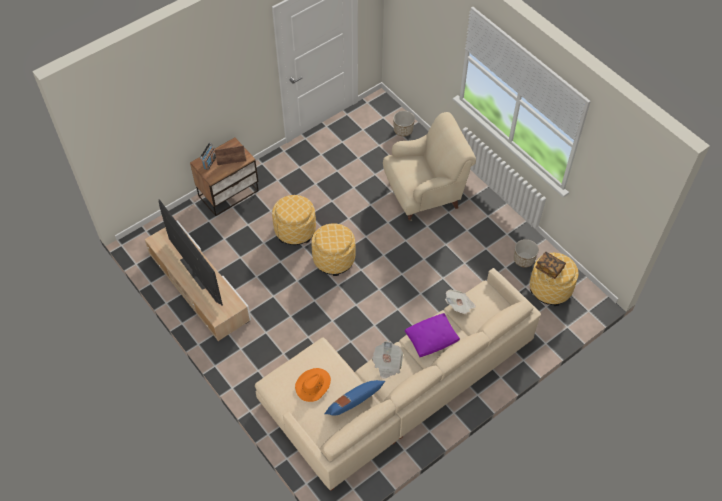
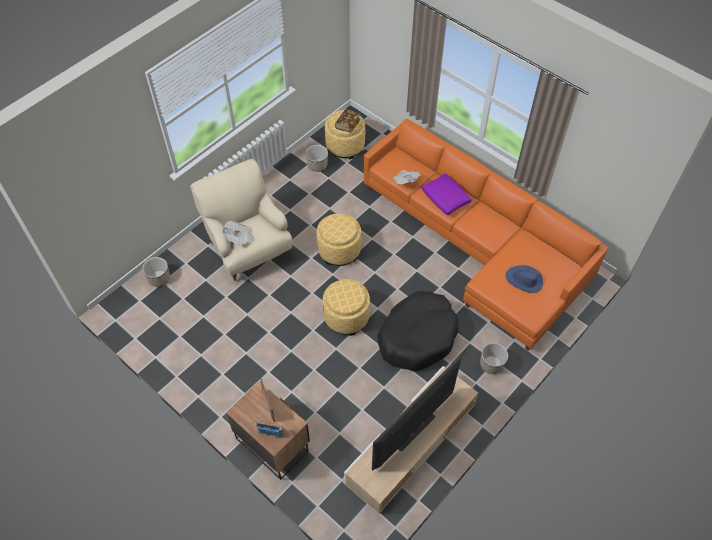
camera: 100 degrees left, 0 degrees up
(255, 366) = (491, 364): none -> planter
(295, 230) = (315, 361): ottoman -> ottoman (339, 250)
(300, 311) = (417, 336): none -> black dog bed
(313, 385) = (524, 280): orange hat -> blue hat
(354, 403) = (530, 246): blue pillow -> none
(387, 364) = (482, 227): newspaper -> newspaper (240, 238)
(395, 390) = (480, 245): beige sofa -> orange sofa

